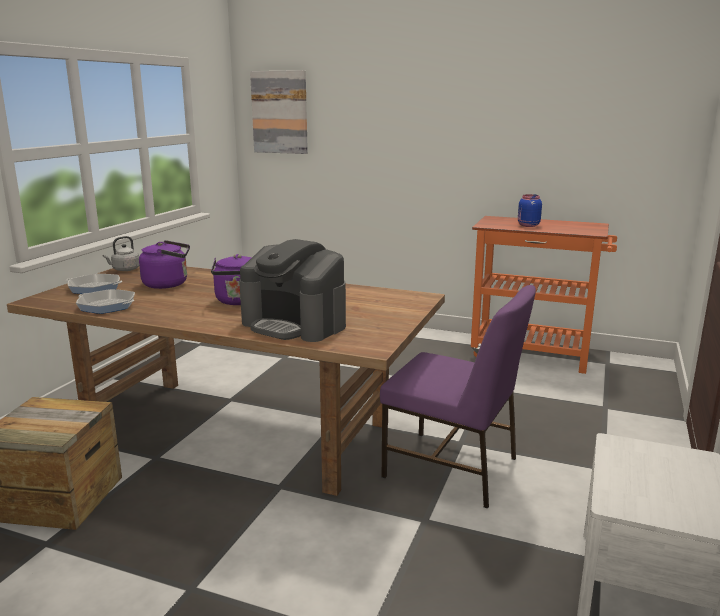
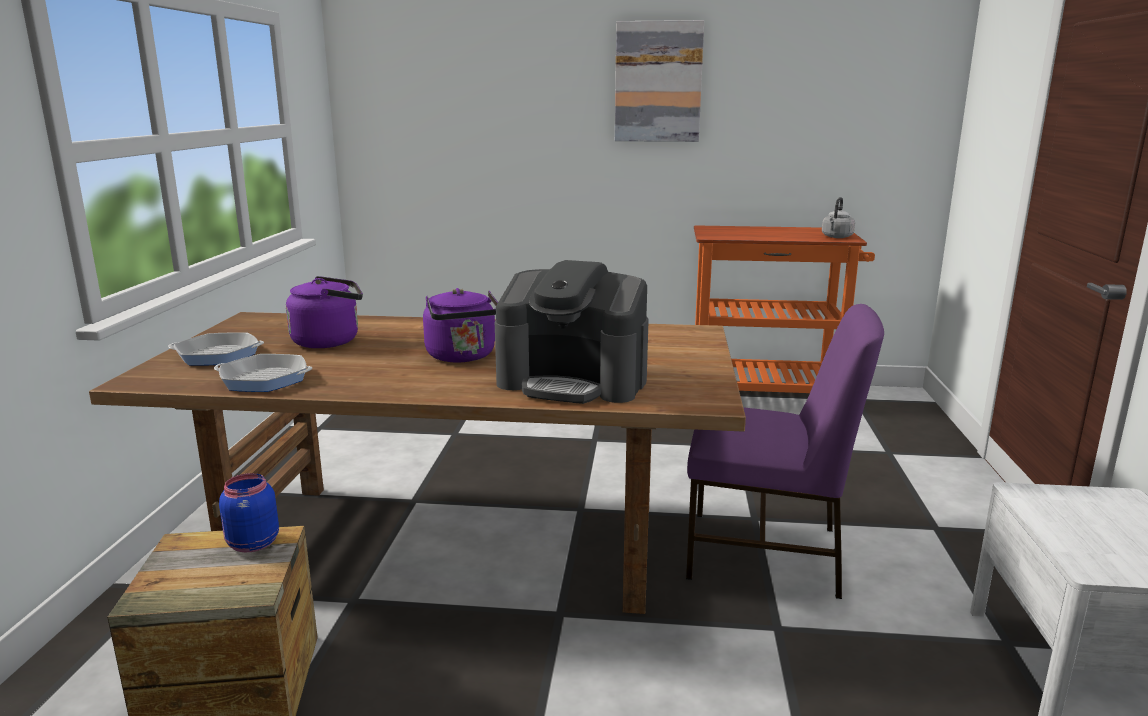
camera: 15 degrees left, 0 degrees up
(124, 270) = (240, 325): grey kettle -> grey kettle (836, 237)
(280, 112) = (401, 94): picture -> picture (658, 82)
(528, 225) = (761, 234): blue jar -> blue jar (251, 544)

